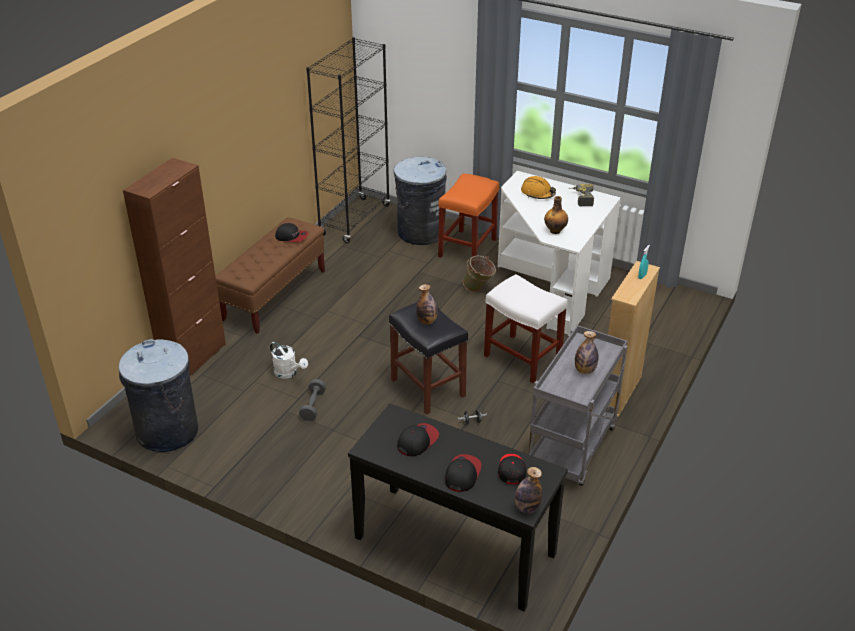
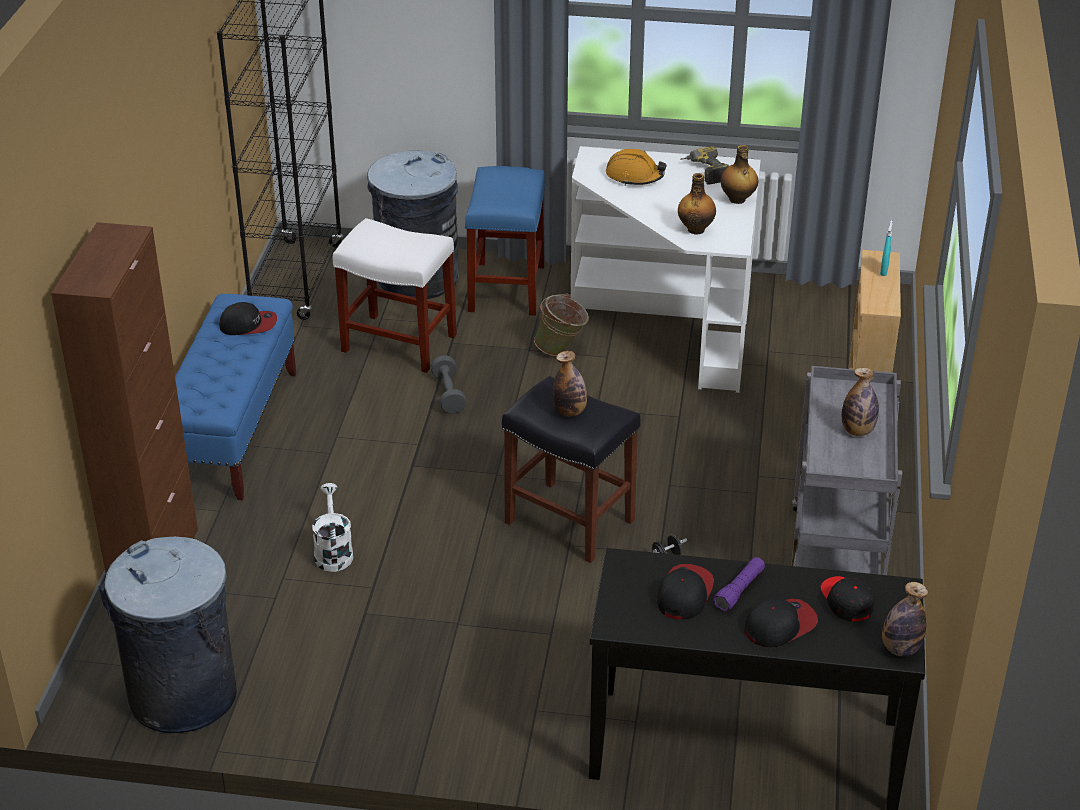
camera: 20 degrees left, 0 degrees up
(275, 295) = (234, 431): brown bench -> blue bench
(288, 373) = (333, 551): white watering can -> white watering can turned 120 degrees counterclockwise
(313, 406) = (404, 594): grey dumbbell -> grey dumbbell (448, 394)
(451, 447) = (739, 590): none -> purple flashlight
(462, 474) = (780, 625): cap -> cap turned 60 degrees clockwise
(467, 247) = (506, 287): orange stool -> blue stool
(521, 358) = (685, 442): white stool -> white stool (397, 343)
(591, 218) = (737, 199): none -> bottle

